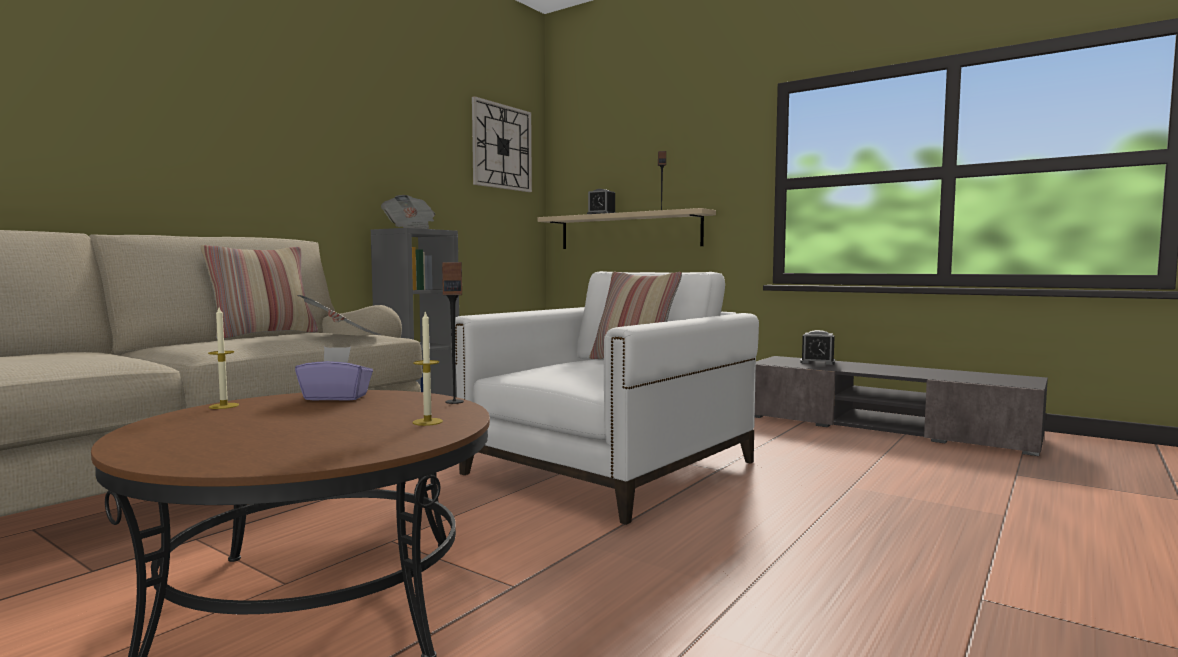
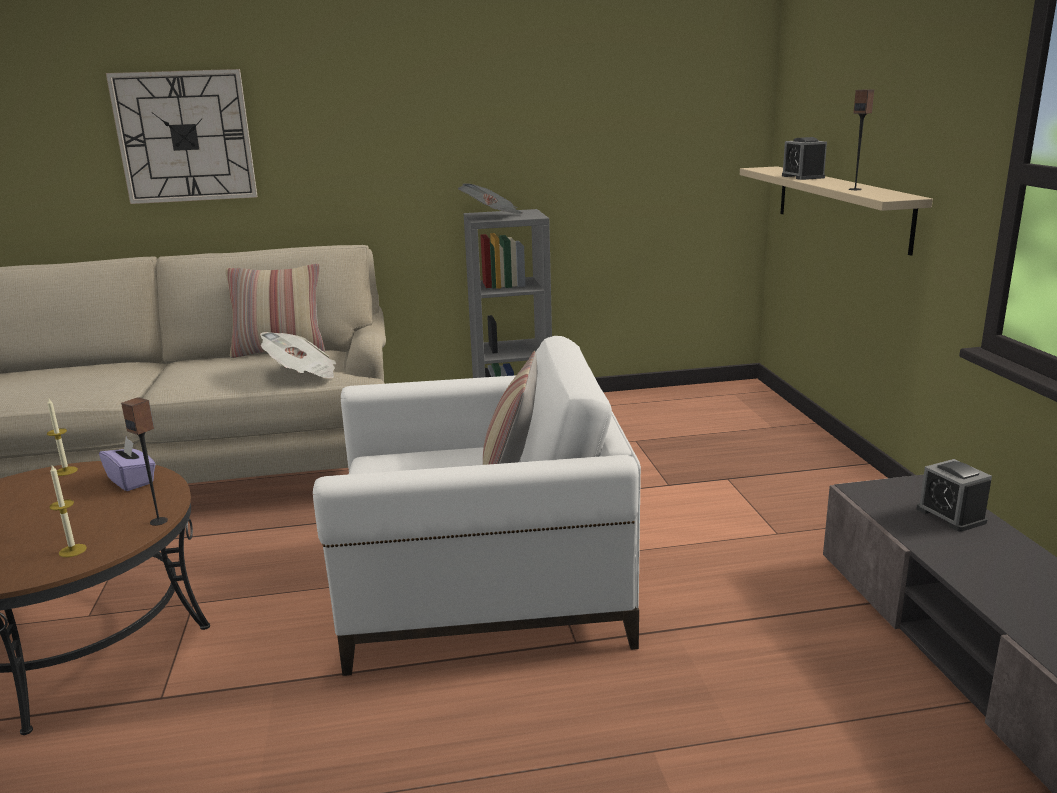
camera: 45 degrees right, 15 degrees up
(502, 147) = (685, 71): wall clock -> wall clock (185, 137)

